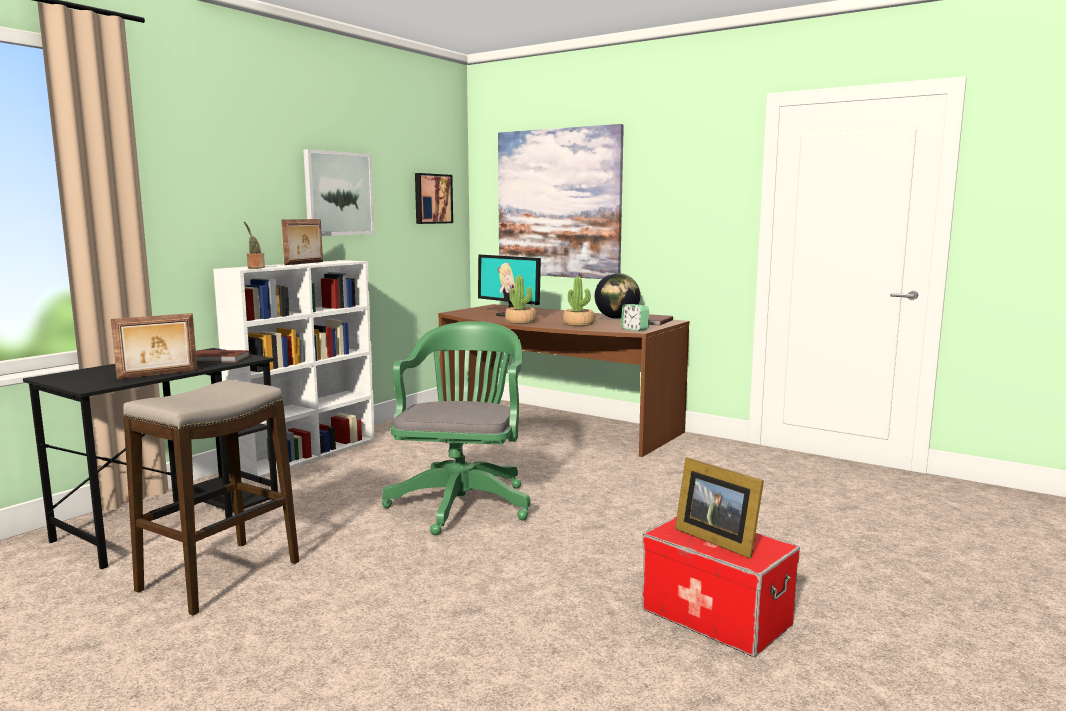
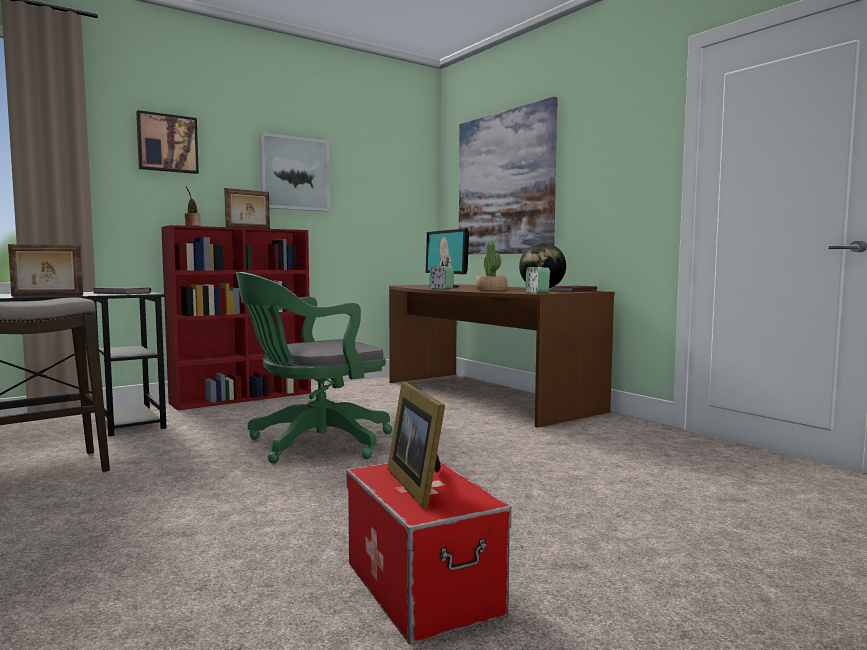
camera: 20 degrees right, 5 degrees down
(307, 454) = (243, 397): white bookcase -> red bookcase
(432, 198) = (397, 185): picture -> picture (167, 143)
(462, 502) = (313, 444): green office chair -> green office chair turned 150 degrees counterclockwise
(520, 322) = (441, 288): potted plant -> alarm clock

